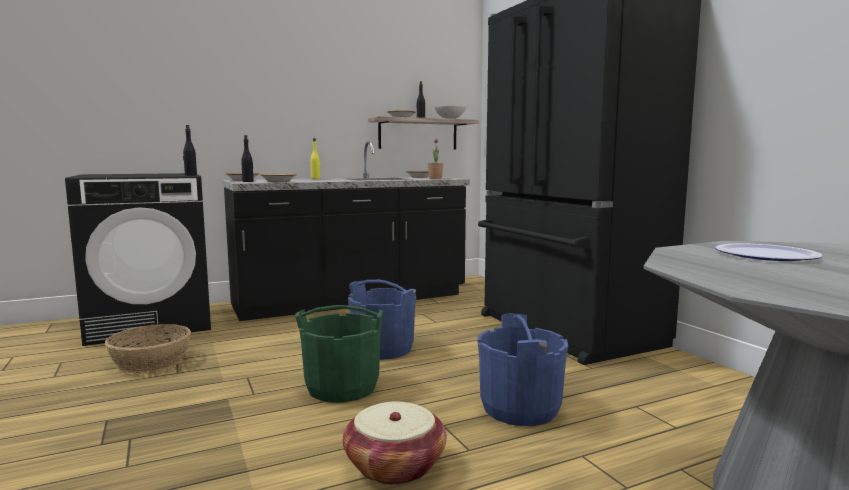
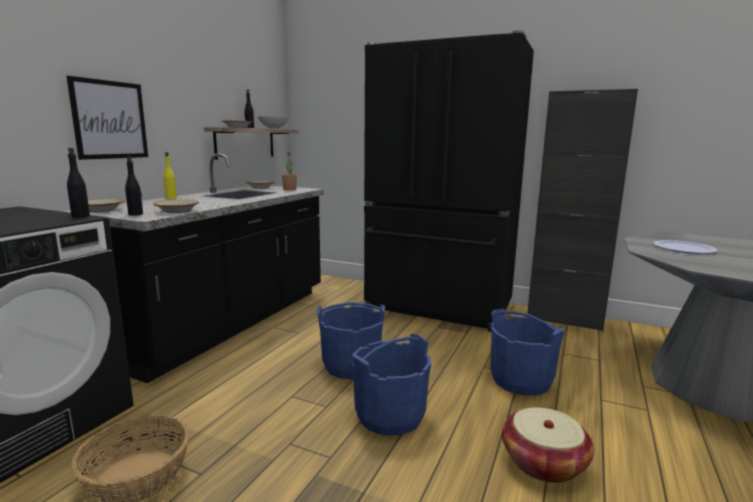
camera: 40 degrees left, 5 degrees up
(273, 112) = (110, 120): none -> picture
(342, 387) = (390, 415): green bucket -> blue bucket
(724, 380) = (564, 319): none -> black cabinet

